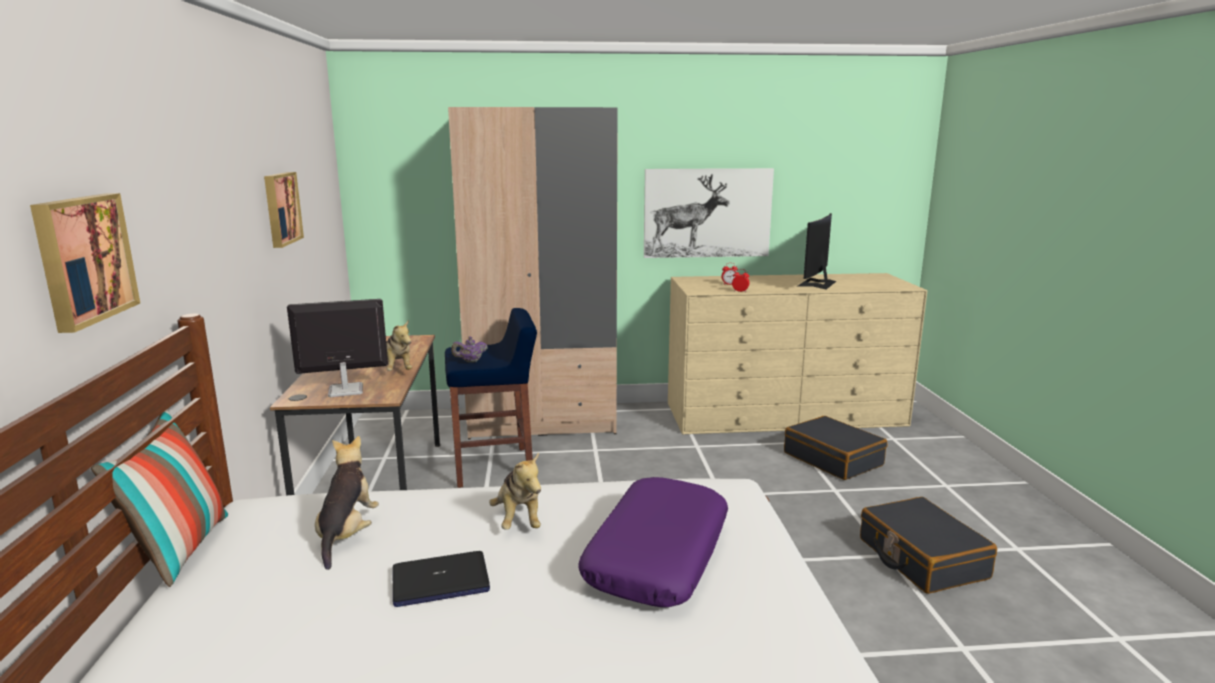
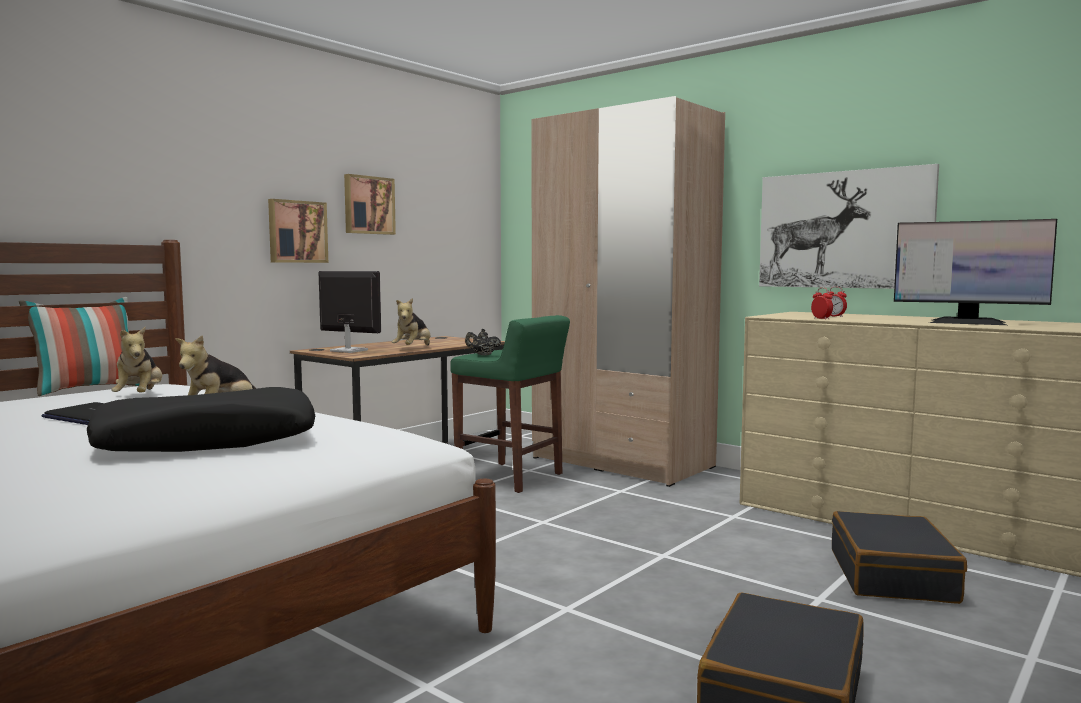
camera: 45 degrees right, 10 degrees down
(82, 259) = (64, 175): picture -> picture (297, 232)
(347, 534) = (140, 397): plush toy -> plush toy turned 120 degrees clockwise
(470, 361) = (482, 355): purple teapot -> black teapot
(495, 467) = (511, 478): blue stool -> green stool
(657, 555) = (208, 441): purple pillow -> black pillow
(816, 284) = (967, 322): monitor -> monitor turned 135 degrees counterclockwise

